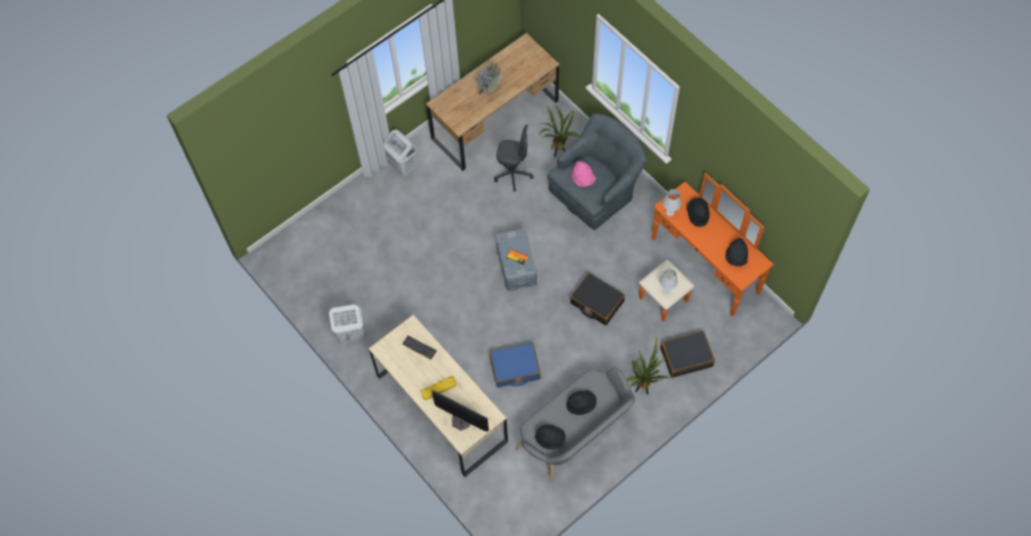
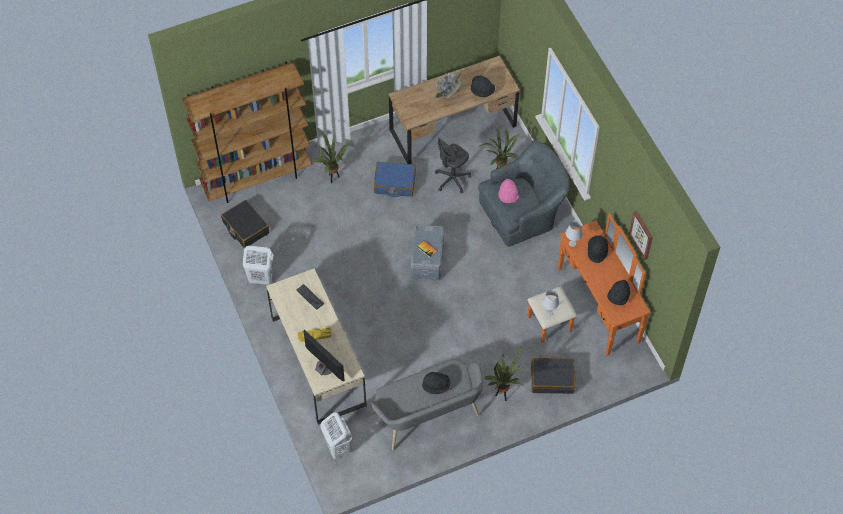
camera: 15 degrees right, 5 degrees down
(311, 228) = (257, 178): none -> brown bookcase
(390, 205) = (333, 177): none -> potted plant
(403, 167) = (356, 147): white laundry basket -> white laundry basket (337, 447)
(513, 174) = (452, 179): grey office chair -> grey office chair turned 105 degrees clockwise
(515, 368) = (395, 346): blue suitcase -> blue suitcase (394, 183)
(550, 439) = (398, 407): black hat -> black hat (482, 91)
(596, 302) = (488, 310): black suitcase -> black suitcase (245, 228)
(753, 189) = (642, 234): none -> picture

